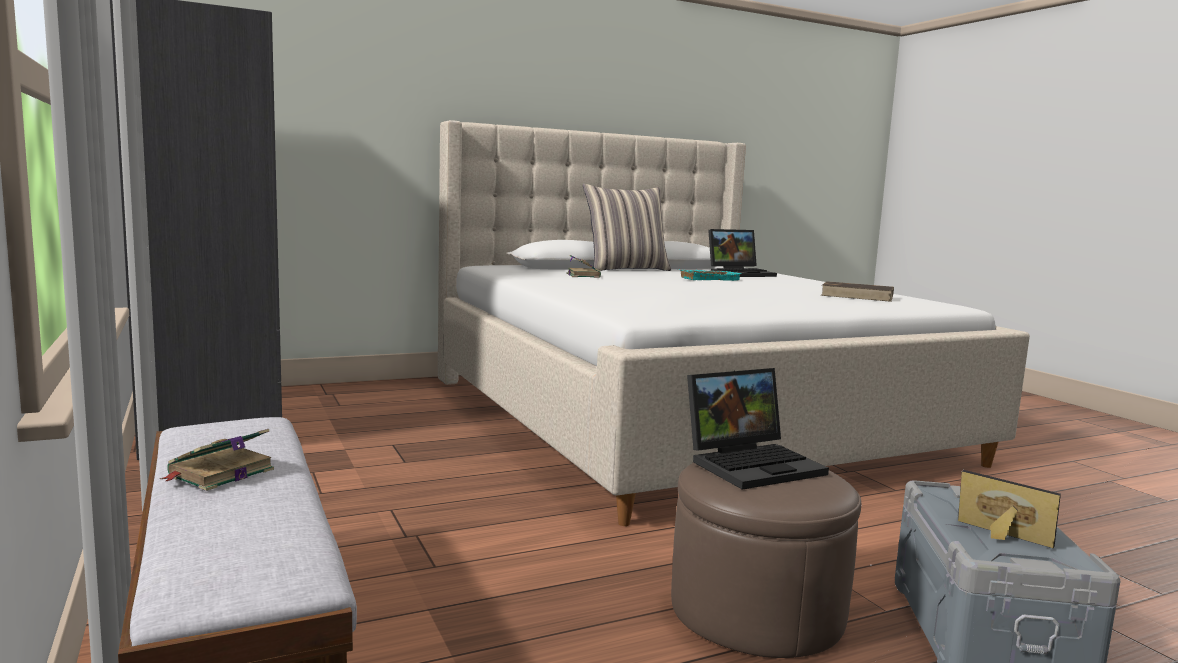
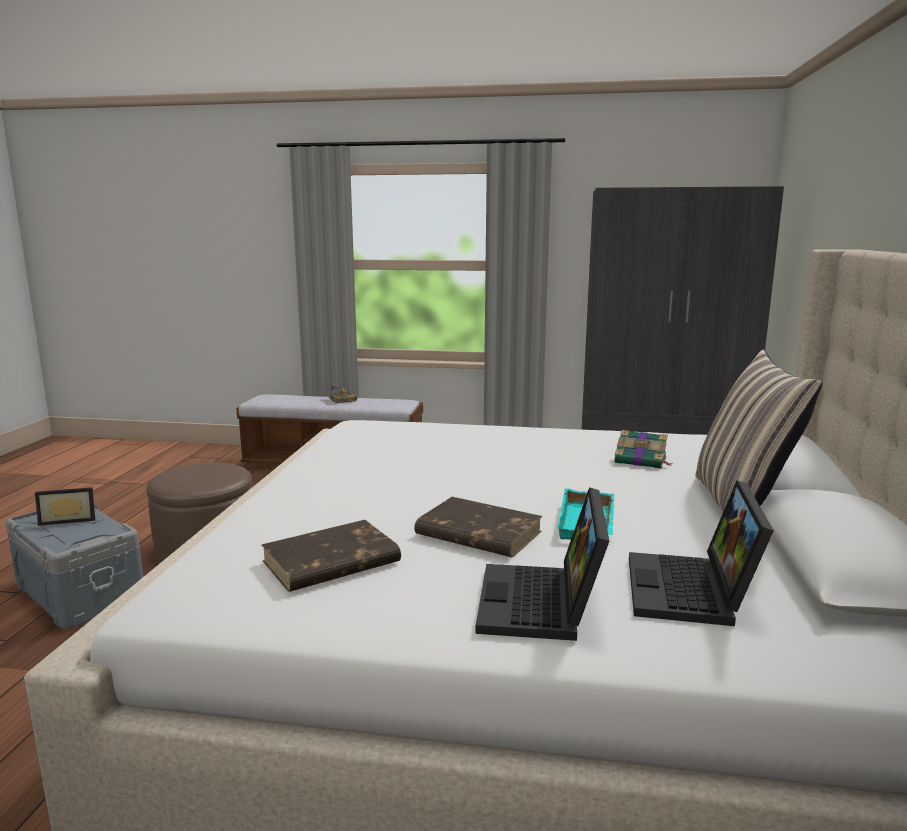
camera: 125 degrees right, 5 degrees up
(753, 463) = (213, 474): laptop -> laptop (543, 605)
(767, 286) = (477, 533): none -> brown book

